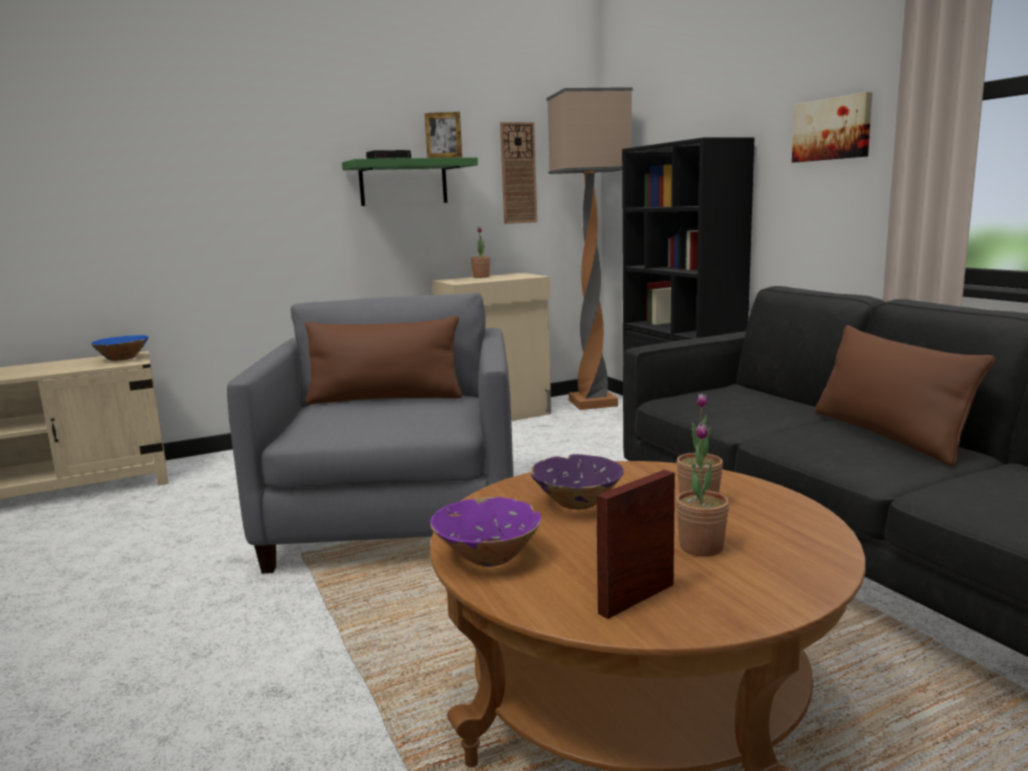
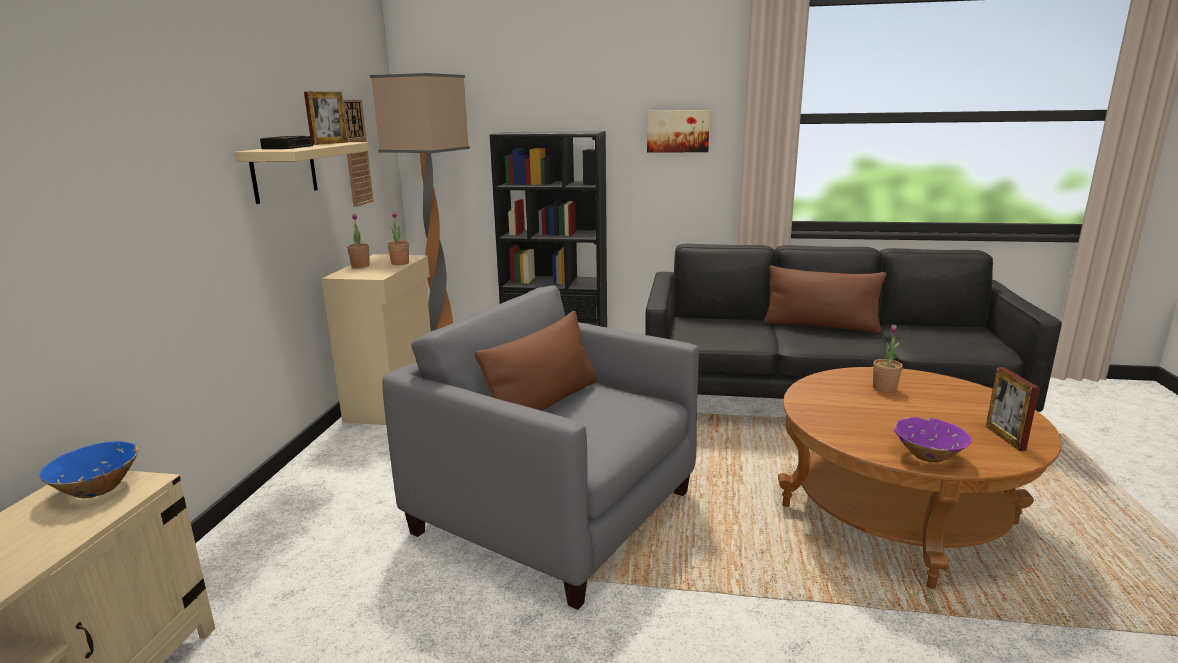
camera: 55 degrees left, 5 degrees up
(403, 183) = (284, 171): green shelf -> beige shelf
(577, 503) = (860, 413): purple bowl -> none
(701, 547) = (948, 407): potted plant -> potted plant (400, 263)

